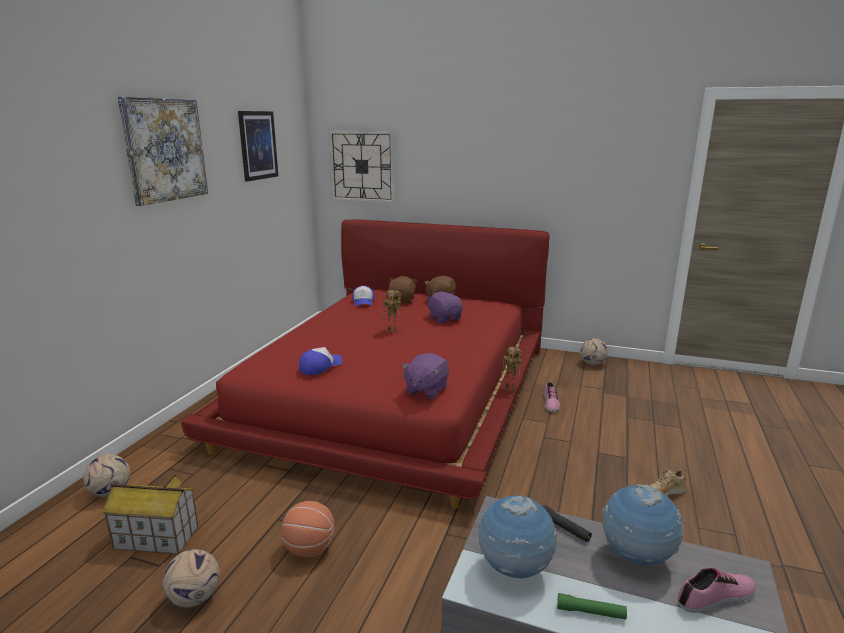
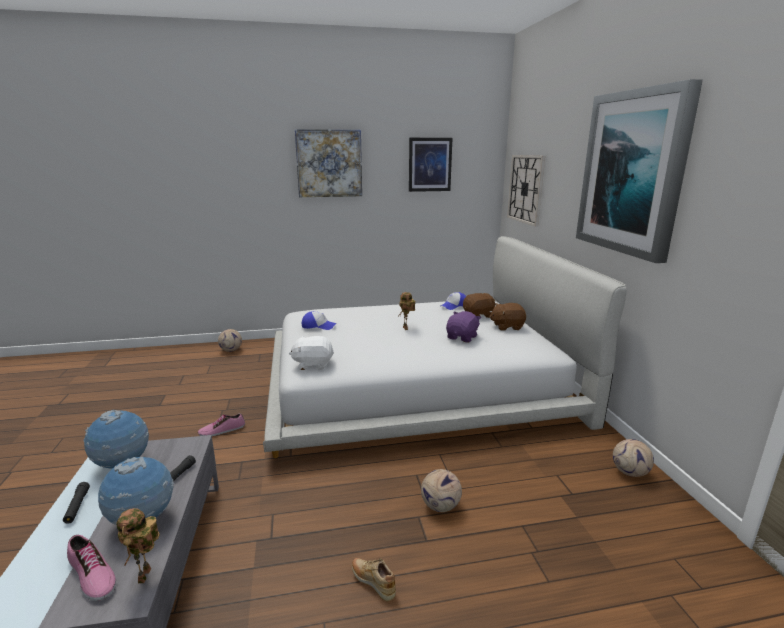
camera: 60 degrees right, 0 degrees up
(155, 537) = (200, 374): toy house -> none
(194, 598) = (157, 402): football -> football (440, 506)
(309, 549) = (206, 418): basketball -> none
(396, 392) = (417, 384): red bed -> white bed
(426, 390) = (313, 364): purple plush toy -> white plush toy
(511, 389) = (430, 417): toy robot -> toy robot (146, 576)
(526, 144) = (632, 173): none -> picture
(550, 402) = (490, 463): shoe -> shoe (222, 430)
(591, 612) = (77, 506): green flashlight -> black flashlight

